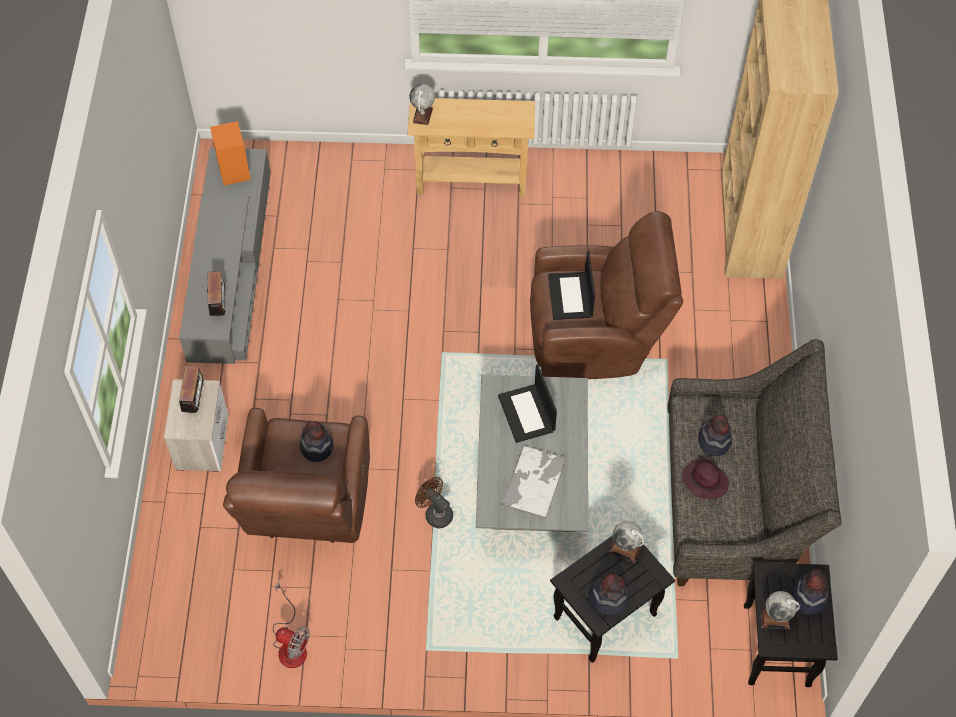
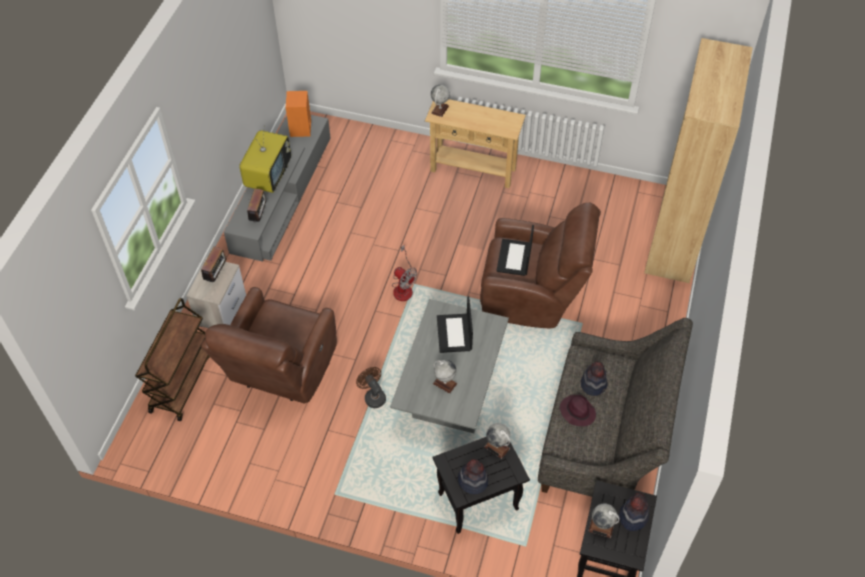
camera: 15 degrees right, 5 degrees down
(182, 550) = (182, 382): none -> brown cart
(213, 247) = (268, 176): none -> television
(291, 644) = (236, 466): fan -> fan (403, 287)
(317, 447) = (293, 325): hat -> none
(534, 481) = (444, 383): tray -> globe

